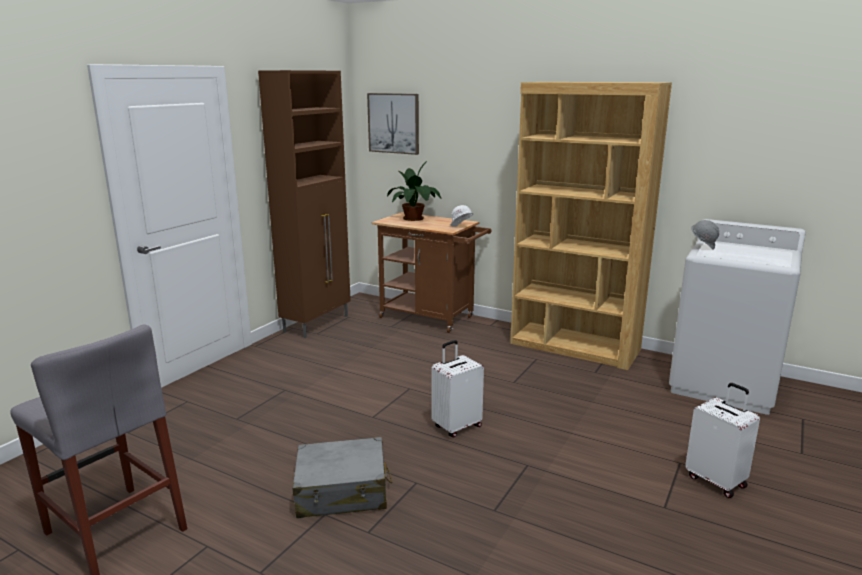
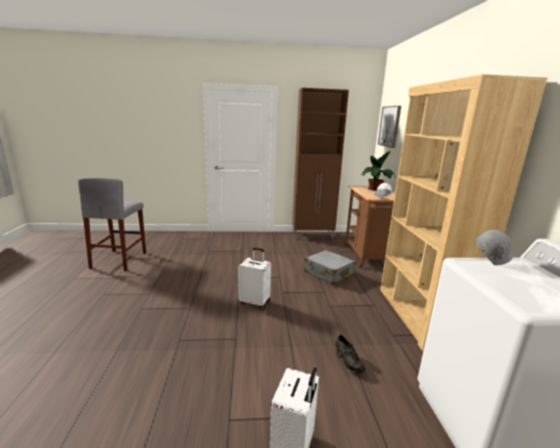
camera: 55 degrees right, 0 degrees up
(342, 491) = (169, 291): grey suitcase -> grey suitcase (329, 274)
(620, 411) = (348, 363): none -> black shoe

